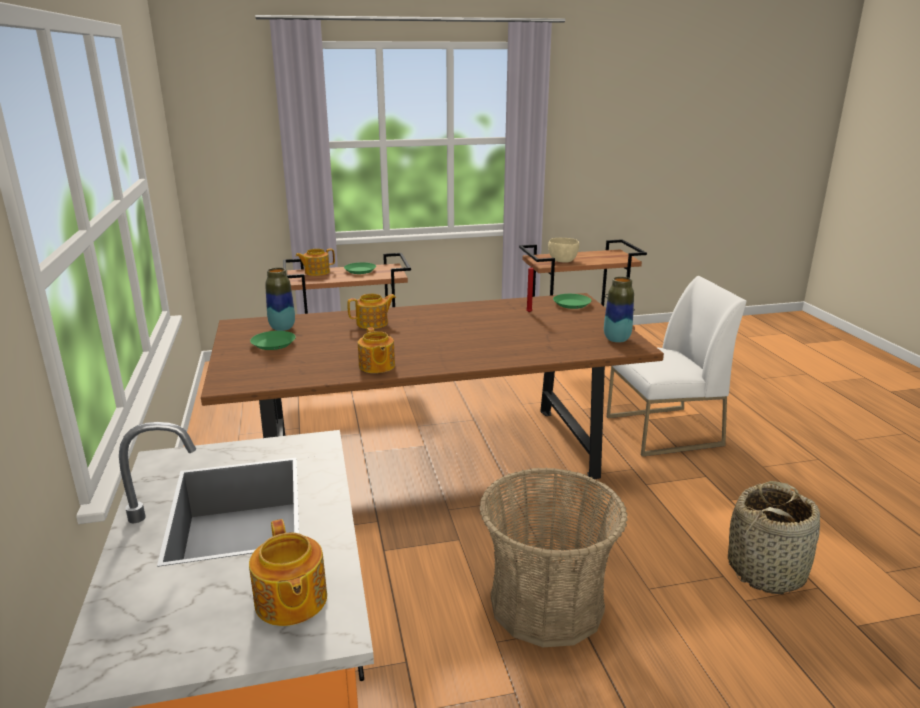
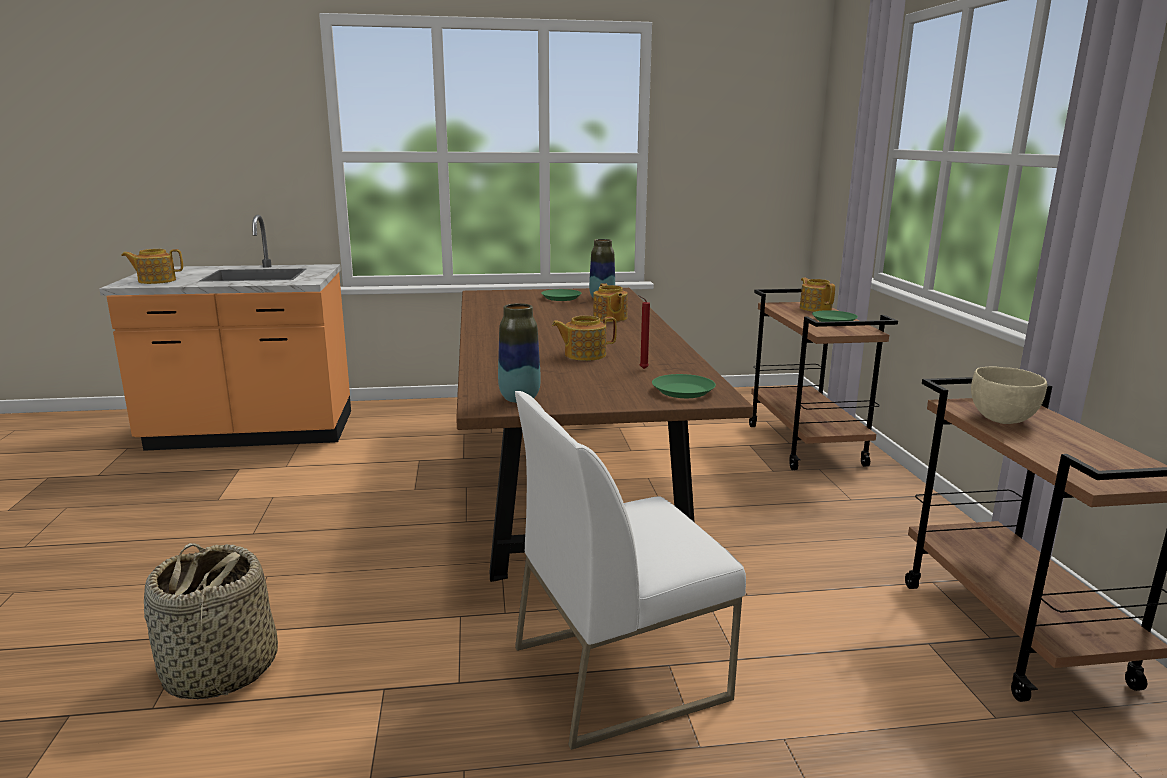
camera: 95 degrees right, 5 degrees down
(376, 366) = (491, 319): teapot -> teapot (584, 355)
(546, 604) = (294, 520): basket -> none
(663, 431) = (620, 671): white chair -> white chair turned 75 degrees clockwise

